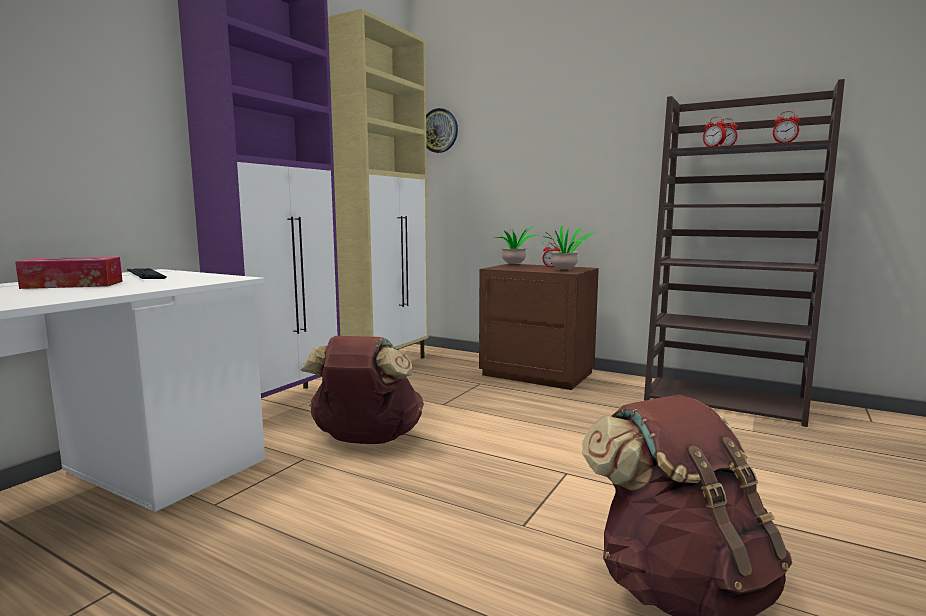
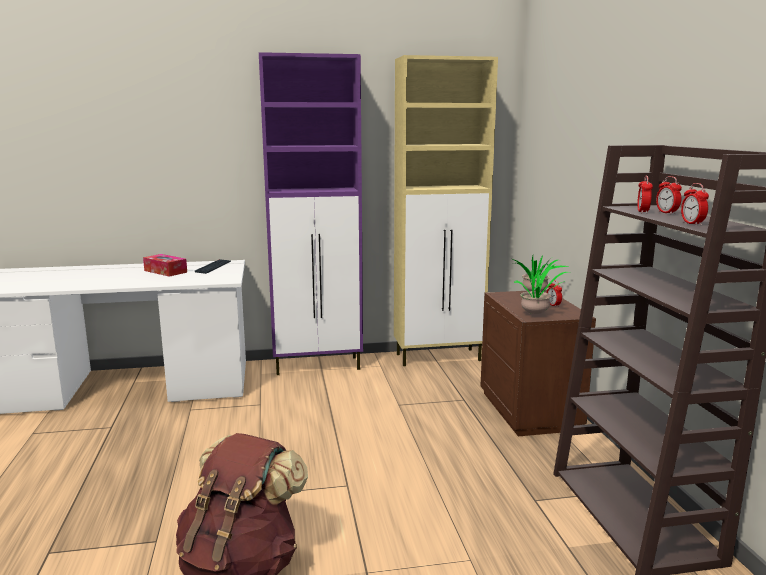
camera: 50 degrees right, 5 degrees up
(366, 440) = (305, 408): brown backpack -> none
(439, 130) = (531, 138): wall clock -> none

